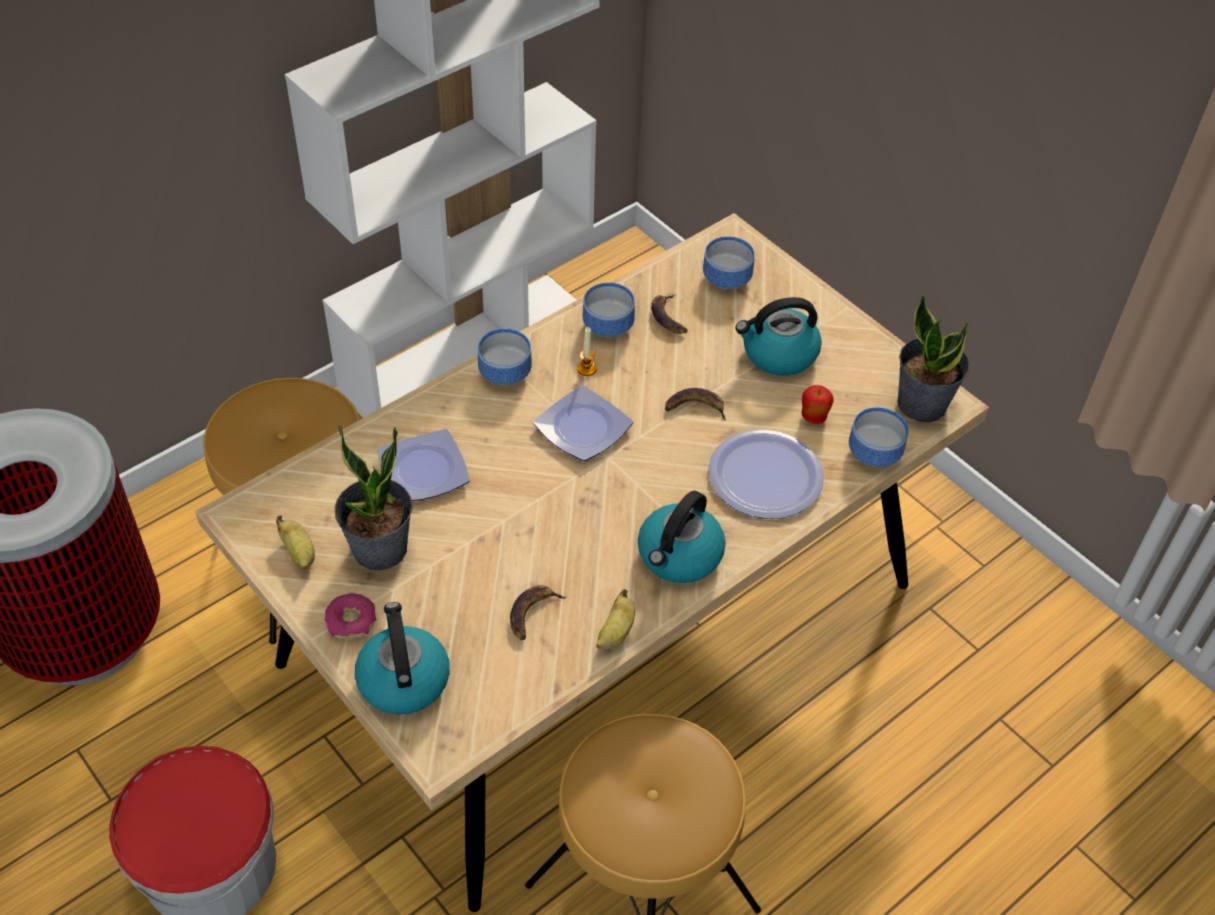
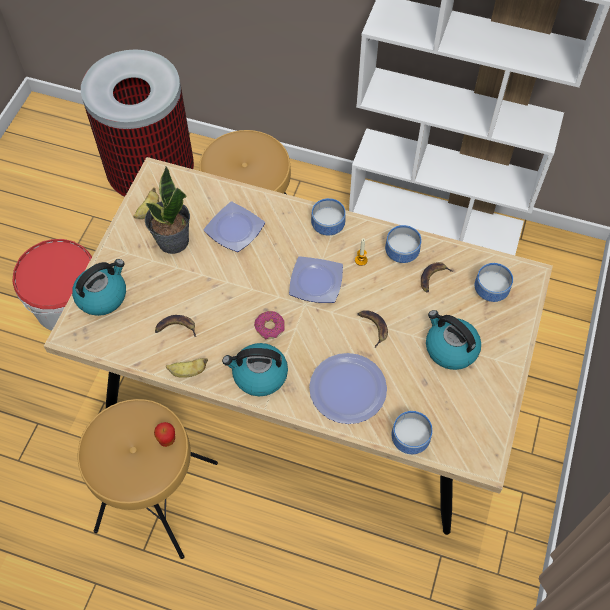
camera: 60 degrees right, 10 degrees up
(351, 622) = (122, 255): donut -> donut (269, 328)
(813, 418) = (413, 392): apple -> apple (167, 439)
(922, 403) = (473, 447): potted plant -> none

